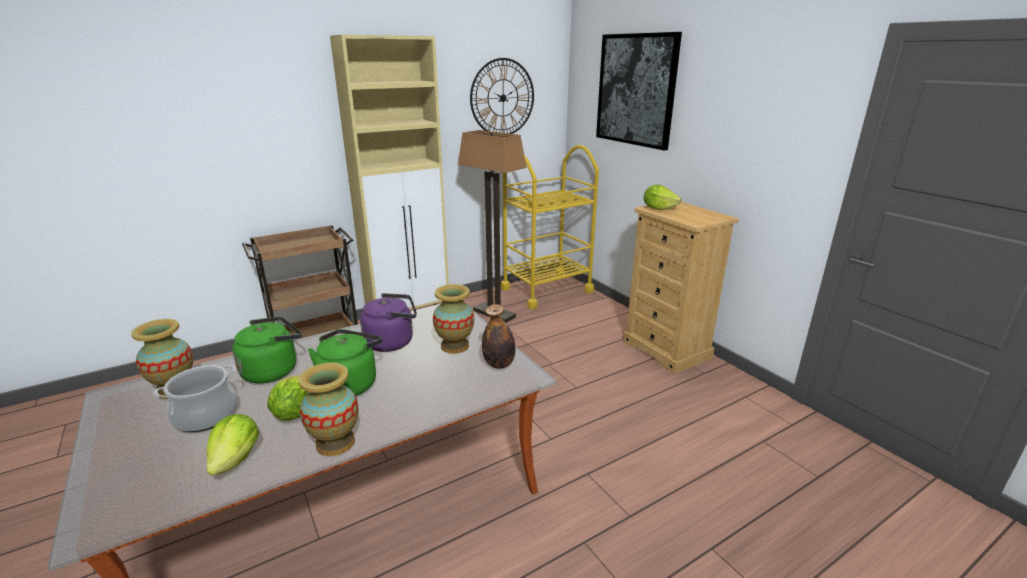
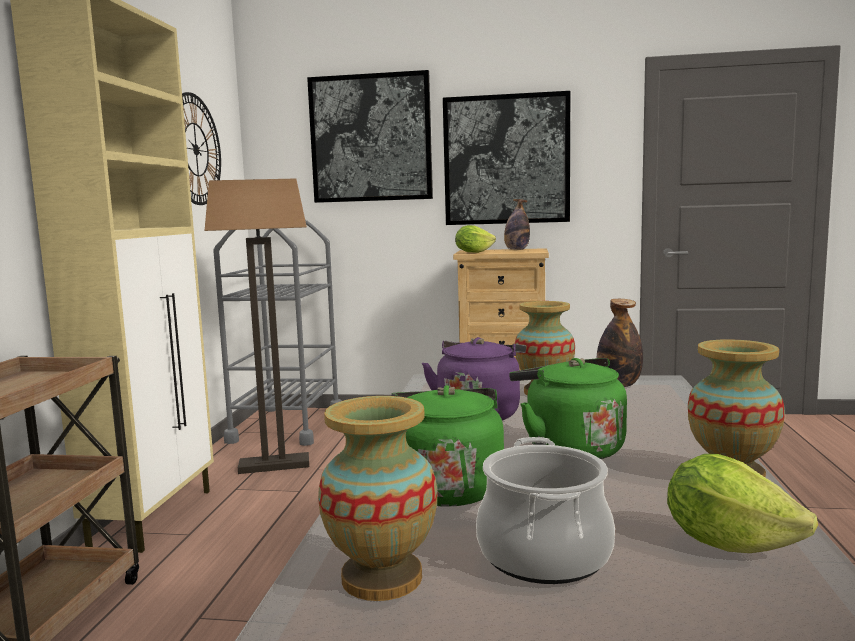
camera: 50 degrees left, 15 degrees down
(293, 412) = (614, 489): lettuce -> none
(546, 290) = (287, 425): yellow cart -> grey cart
(703, 214) = (516, 250): none -> bottle
(726, 125) = (506, 160): none -> picture

